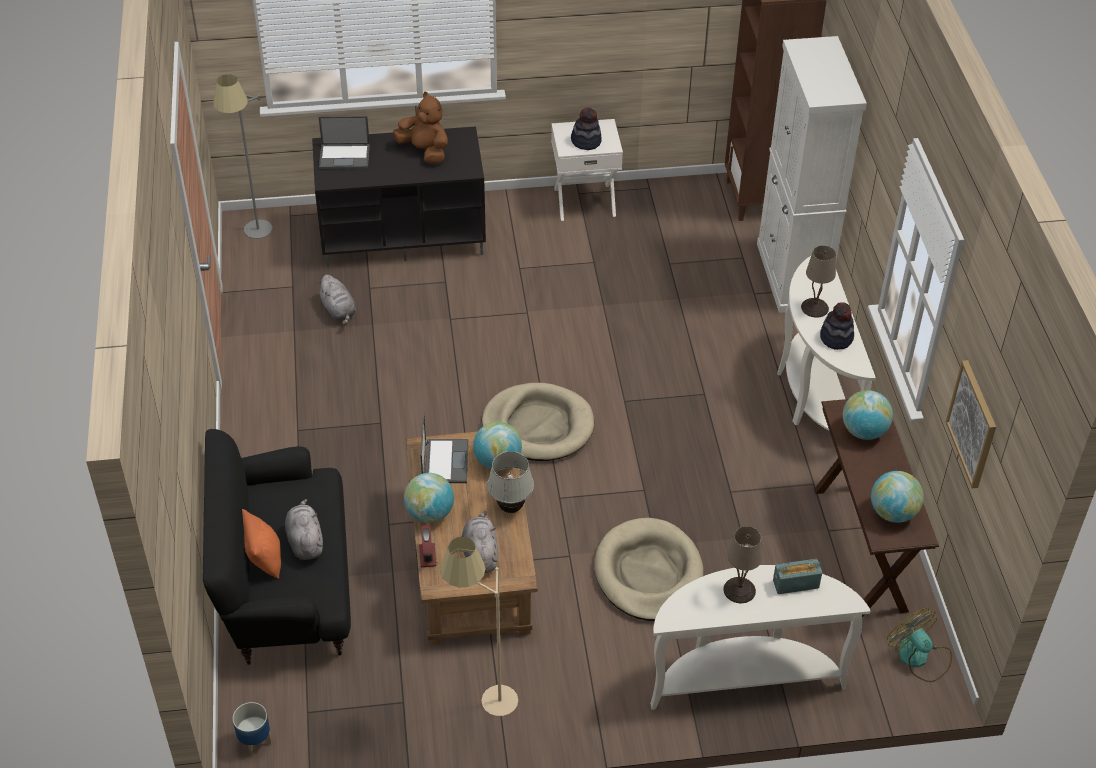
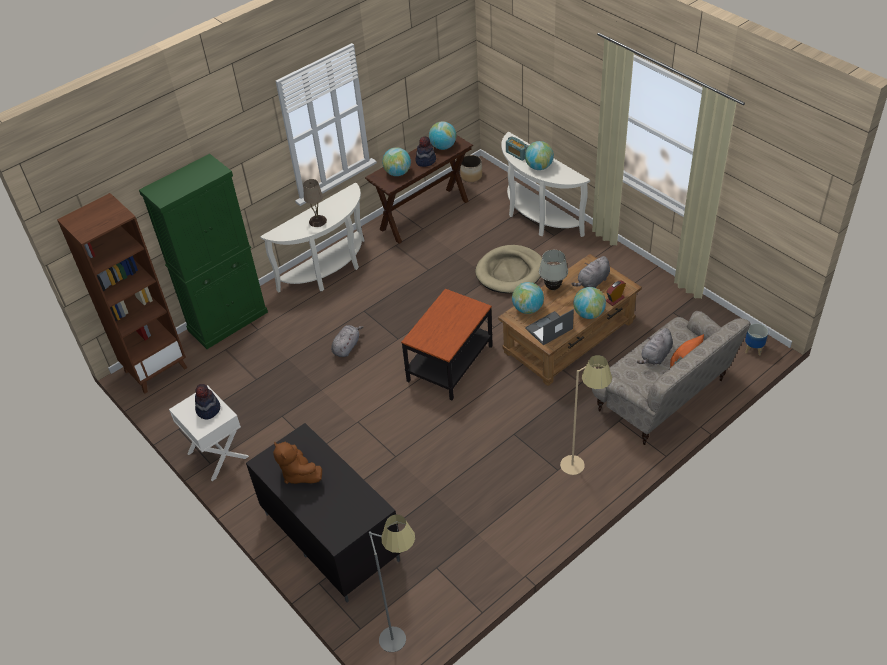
camera: 120 degrees left, 0 degrees up
(287, 586) = (663, 397): black sofa -> beige sofa
(339, 311) = (437, 521): grey plush toy -> grey plush toy (347, 347)
(345, 156) = (340, 518): laptop -> none
(425, 151) = (298, 473): brown plush toy -> brown plush toy turned 45 degrees counterclockwise
(483, 705) = (643, 286): beige floor lamp -> beige floor lamp (582, 470)
(538, 426) = (450, 363): beige dog bed -> side table
(739, 590) = (539, 167): beige table lamp -> globe
(792, 276) = (228, 321): white cabinet -> green cabinet
(836, 338) = (336, 205): hat -> hat (425, 160)
(919, 658) = (471, 176): fan -> planter
(973, 424) = (414, 81): picture -> none

